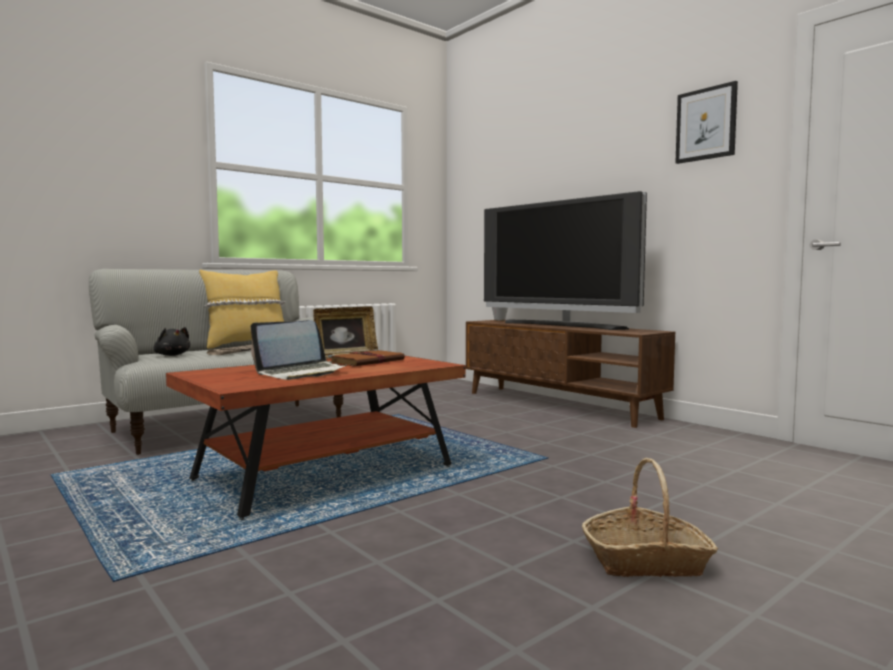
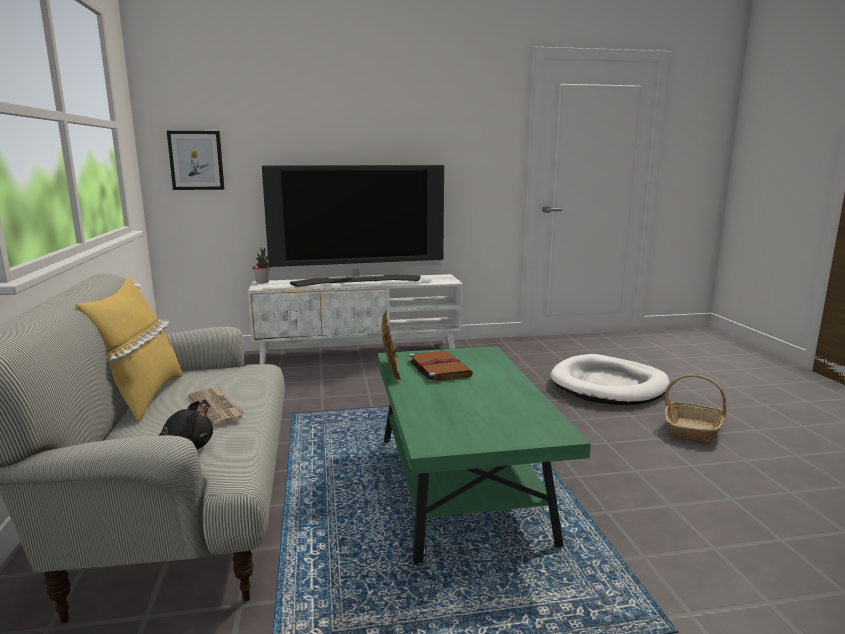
camera: 60 degrees left, 10 degrees up
(301, 373) = (488, 400): laptop -> none
(325, 474) = (460, 488): brown coffee table -> green coffee table
(558, 405) = (359, 353): brown tv stand -> white tv stand
(706, 124) = (470, 112): picture -> picture (196, 160)
(710, 497) = (609, 385): none -> white dog bed

